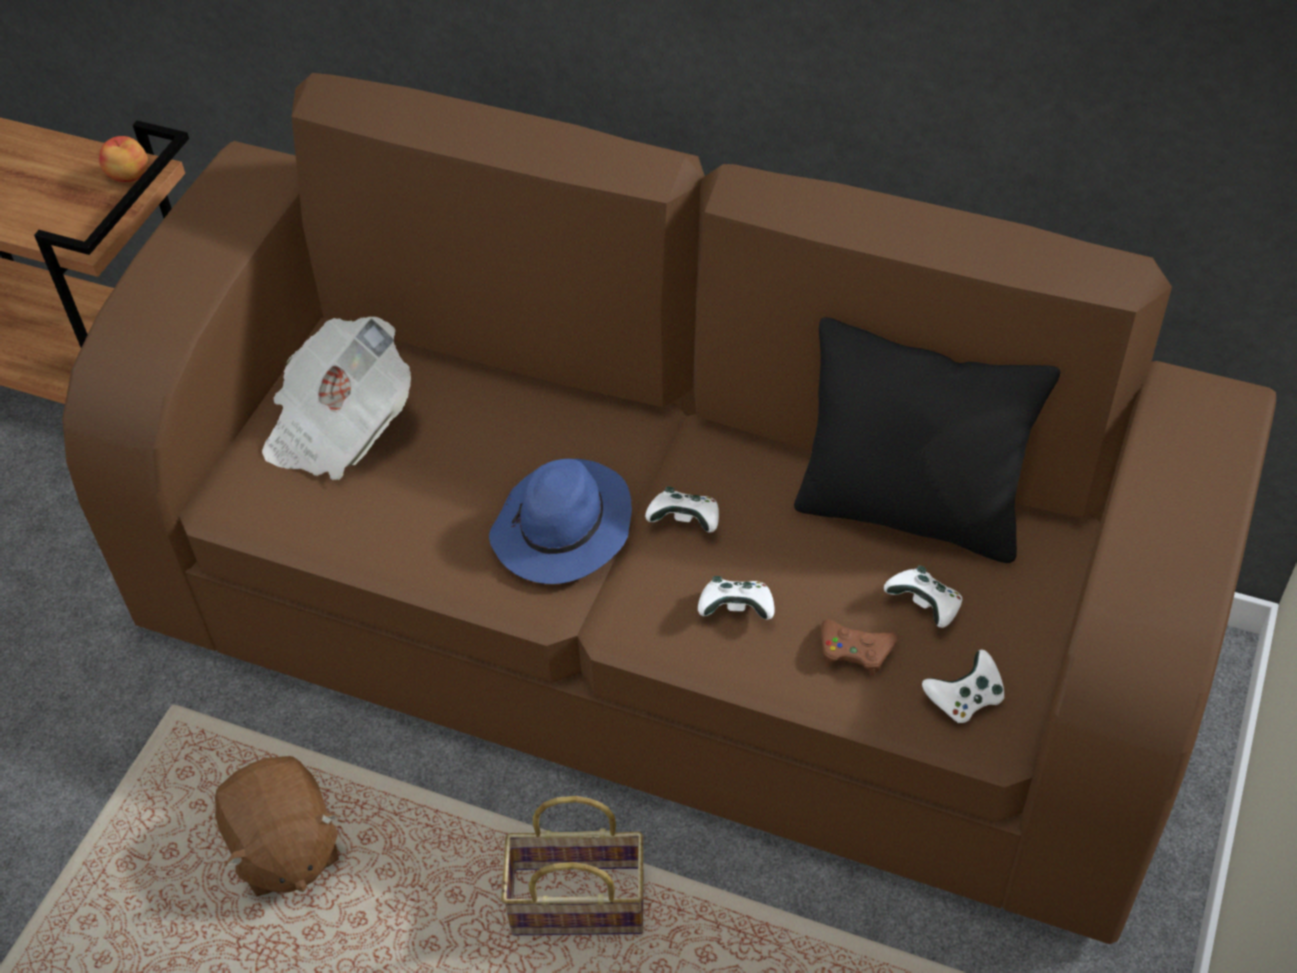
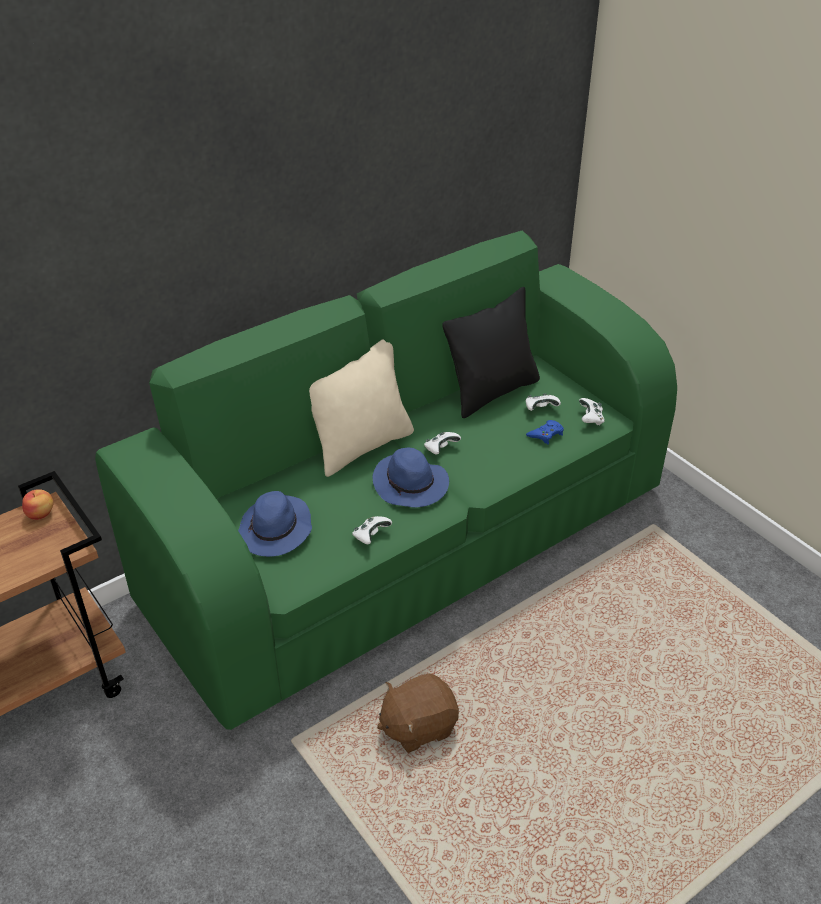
camera: 60 degrees left, 10 degrees down
(284, 848) = (418, 726): brown plush toy -> brown plush toy turned 150 degrees clockwise
(339, 428) = (275, 531): newspaper -> blue hat
(574, 906) = (528, 632): basket -> none
(609, 419) = (361, 446): none -> beige pillow
(658, 633) = (411, 542): brown sofa -> green sofa
(737, 610) = (499, 455): white game controller -> white game controller (371, 536)
(855, 651) = (546, 434): brown game controller -> blue game controller

